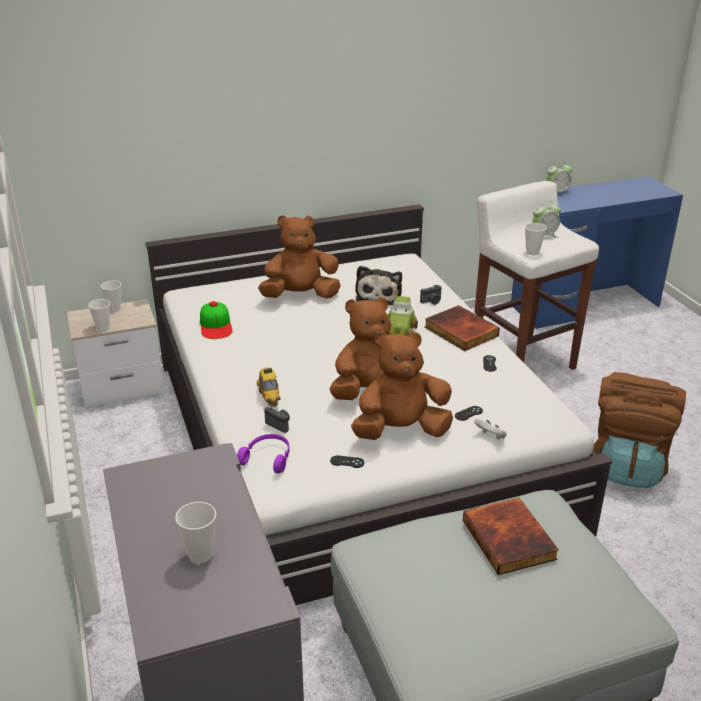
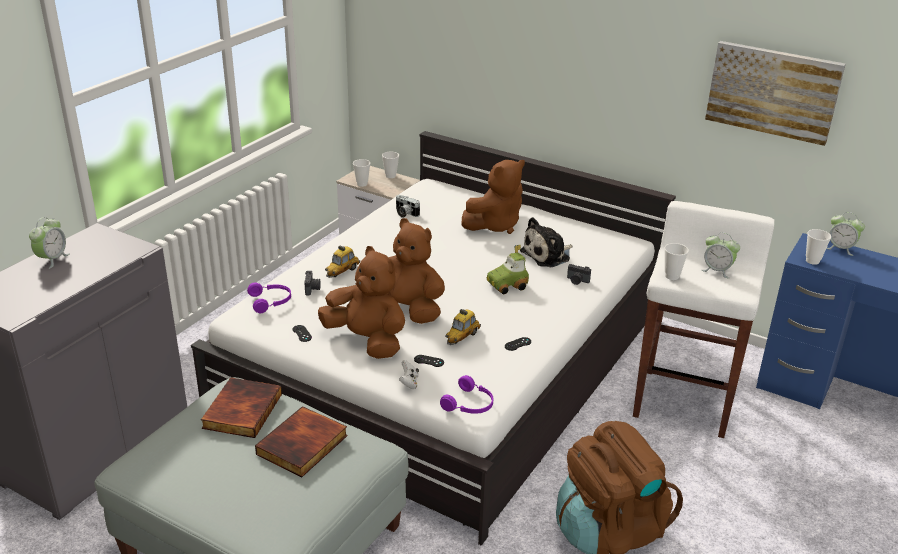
camera: 50 degrees right, 0 degrees up
(152, 530) = (52, 259): none -> alarm clock
(200, 555) = (42, 281): cup -> cup (812, 261)
(216, 325) = (405, 213): cap -> camera
(300, 296) = (495, 225): brown plush toy -> brown plush toy turned 105 degrees clockwise
(451, 383) = (462, 337): none -> toy car
(459, 331) = (548, 312): book -> book (241, 410)
(484, 83) = (773, 91): none -> picture
(551, 421) = (470, 404): none -> purple headphones

